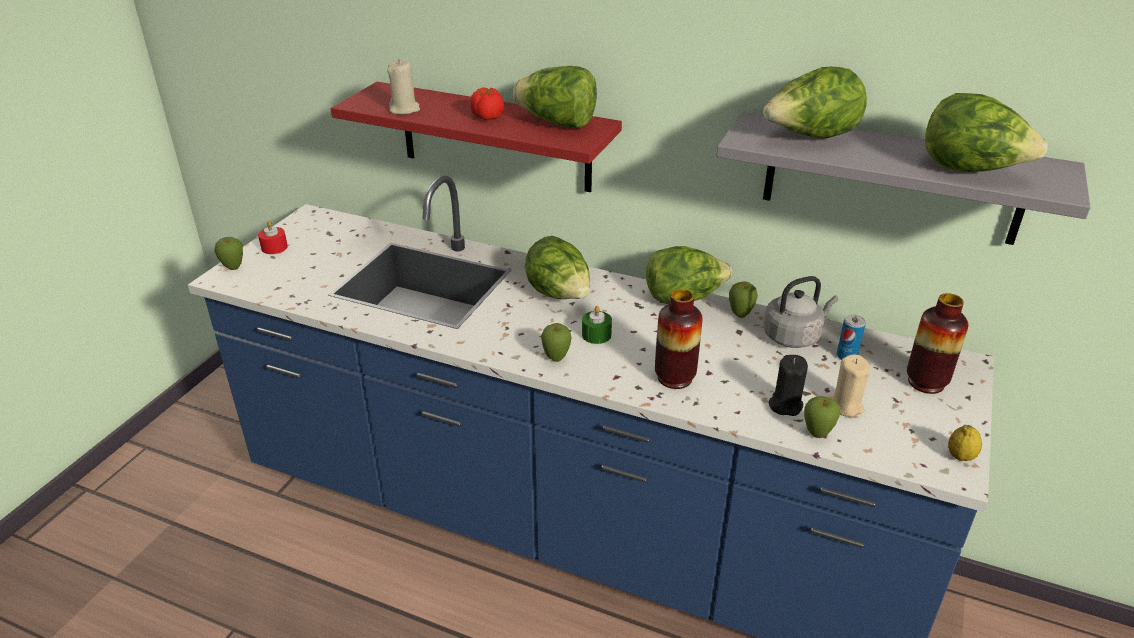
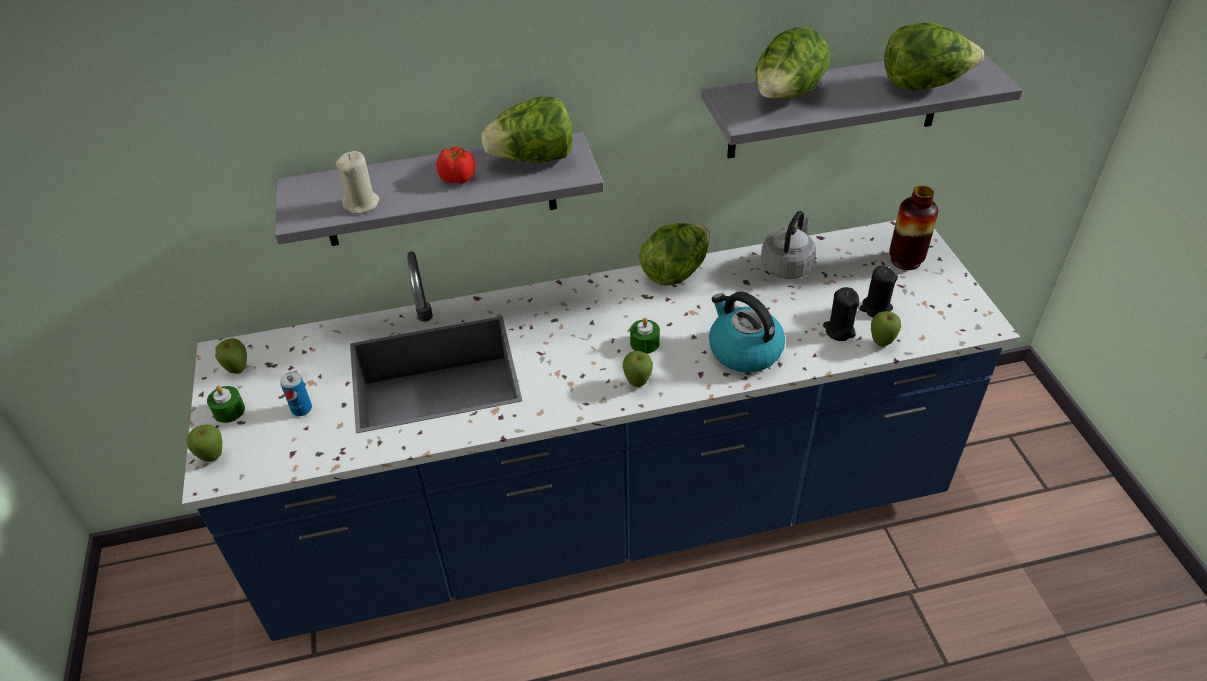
camera: 35 degrees left, 10 degrees up
(274, 247) = (229, 411): red candle -> green candle
(495, 137) = (439, 191): red shelf -> grey shelf
(559, 295) = (573, 320): lettuce -> none
(674, 378) = (743, 350): vase -> kettle
(740, 315) = (732, 266): apple -> apple (238, 370)
(845, 405) = (875, 308): beige candle -> black candle
(846, 356) = (837, 265): can -> can (301, 409)
(960, 457) = (977, 310): lemon -> none

